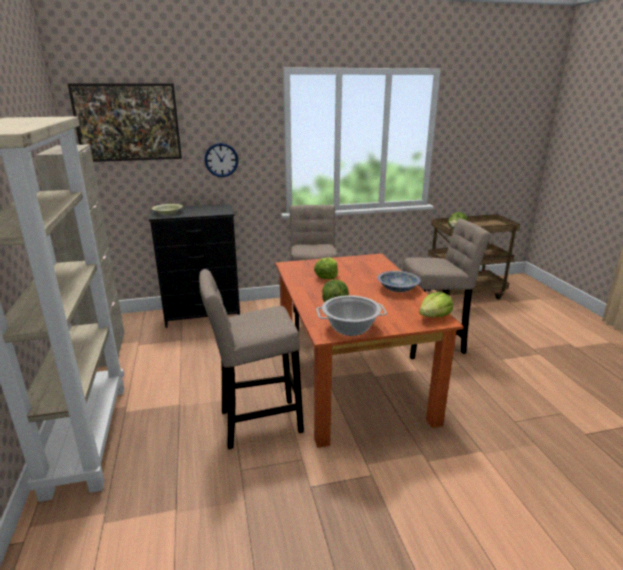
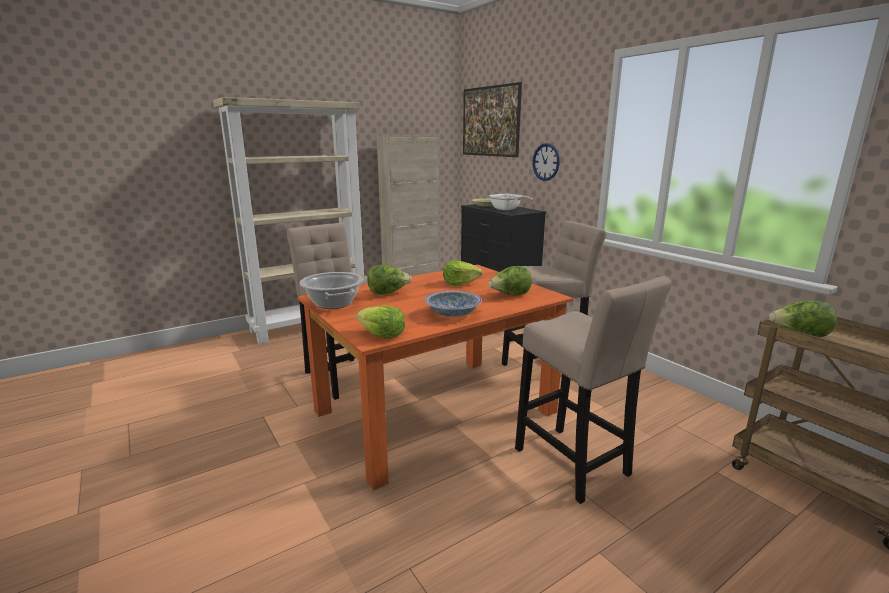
camera: 70 degrees right, 5 degrees down
(204, 210) = (508, 209): none -> frying pan
(367, 267) = (510, 295): none -> lettuce

